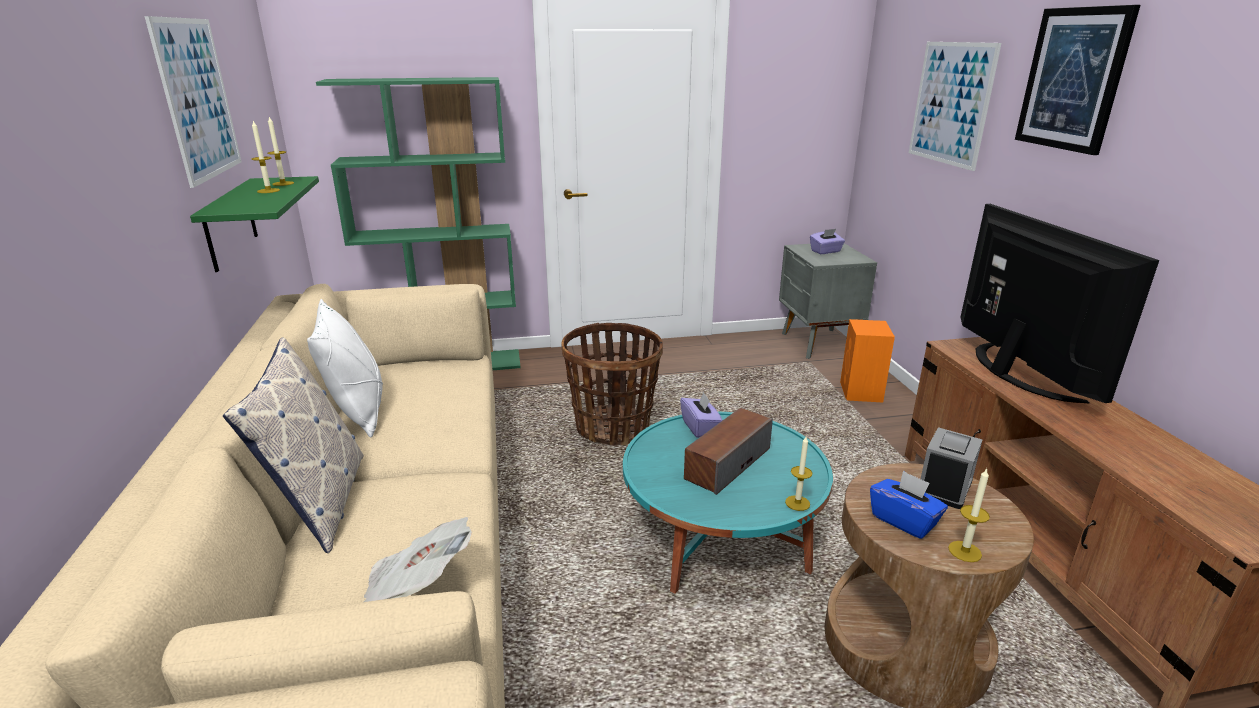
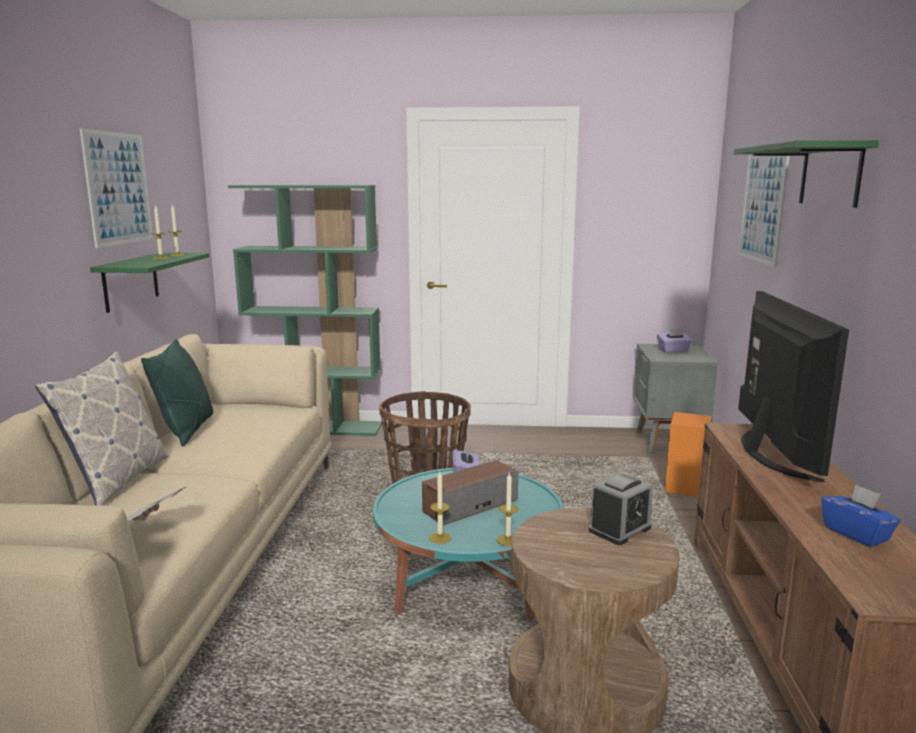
camera: 15 degrees right, 10 degrees down
(358, 412) = (187, 430): white pillow -> green pillow
(904, 520) = (557, 546): blue tissue box -> blue tissue box (856, 534)
(964, 551) = (592, 573): candle -> candle (440, 538)
(1073, 79) = (830, 175): picture -> green shelf

